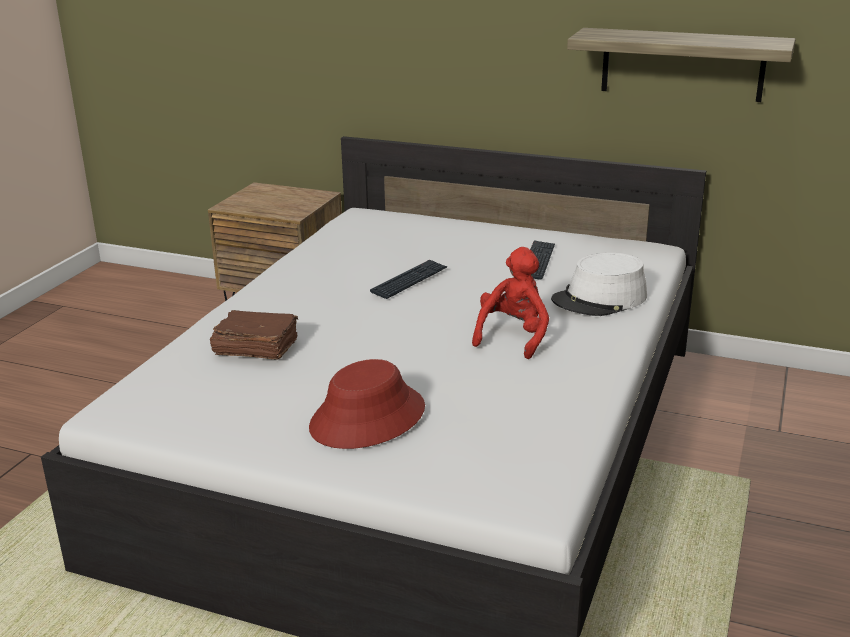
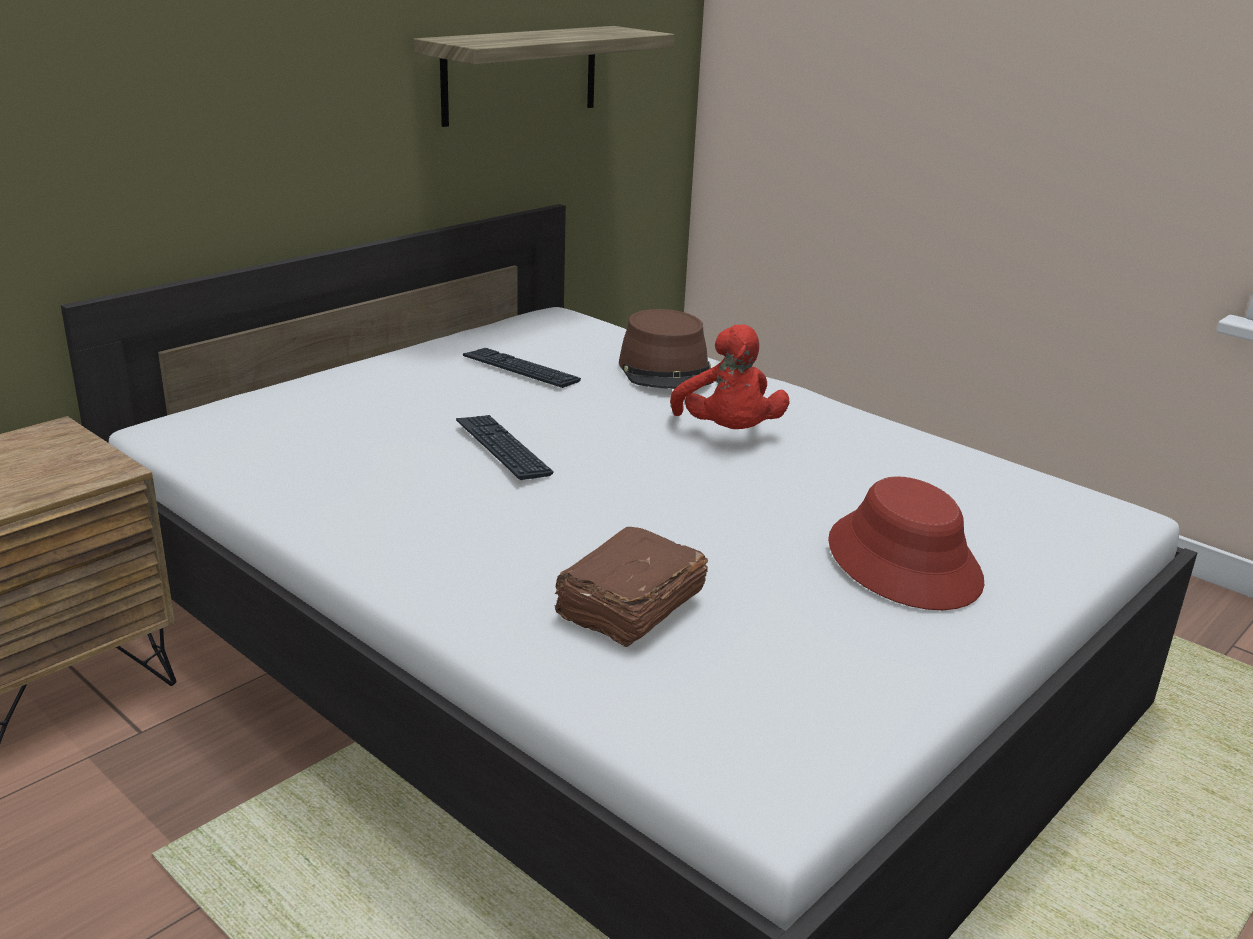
camera: 70 degrees left, 0 degrees up
(513, 336) = (727, 433): red plush toy -> red plush toy turned 150 degrees counterclockwise
(600, 299) = (666, 370): white hat -> brown hat

